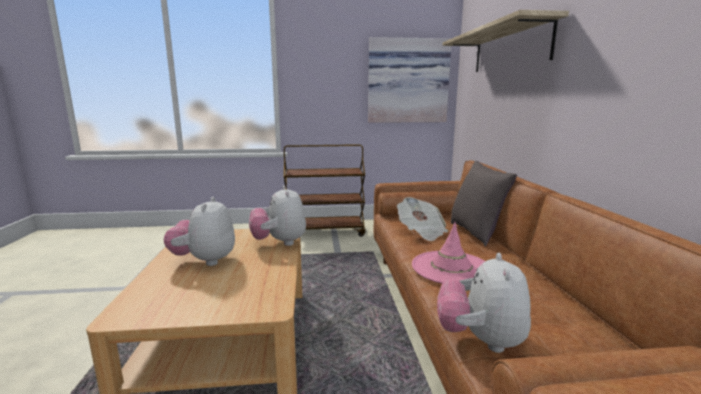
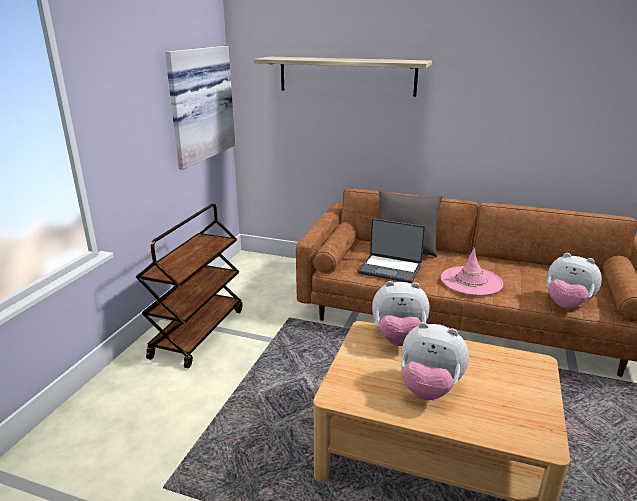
camera: 65 degrees left, 10 degrees up
(421, 231) = (390, 269): newspaper -> laptop

